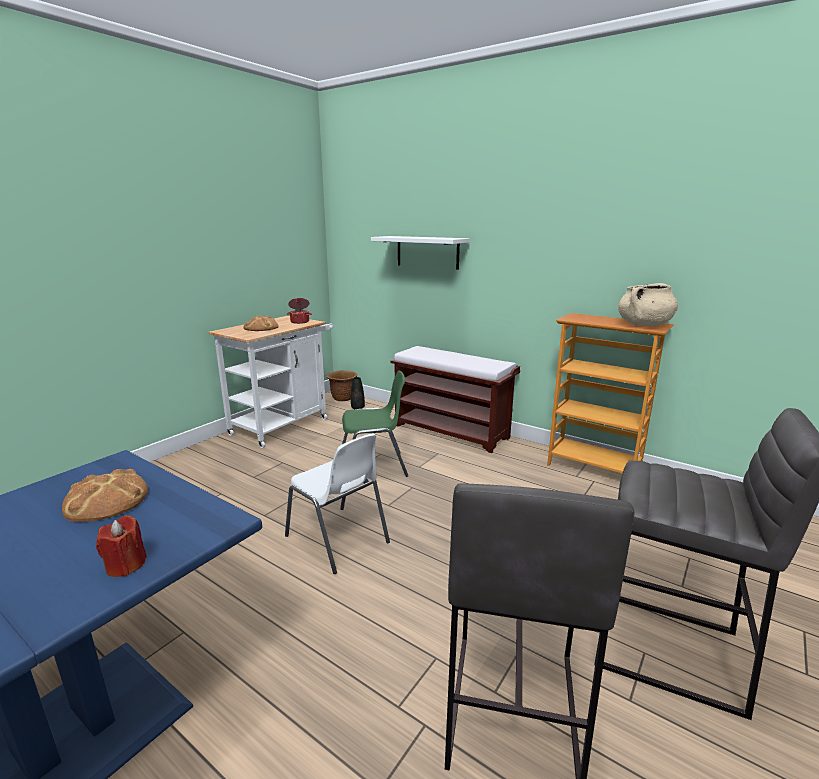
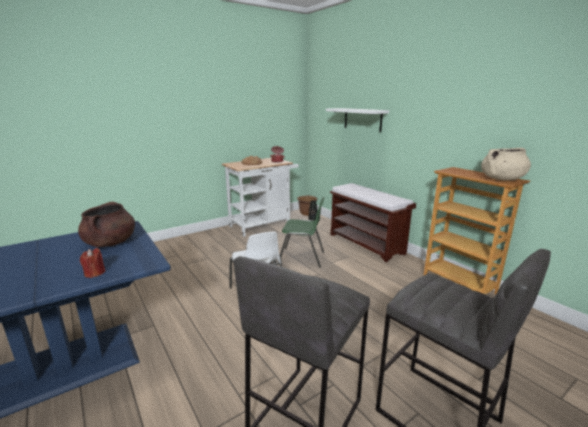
camera: 20 degrees right, 0 degrees up
(107, 500) = (110, 243): bread -> brown cooking pot

